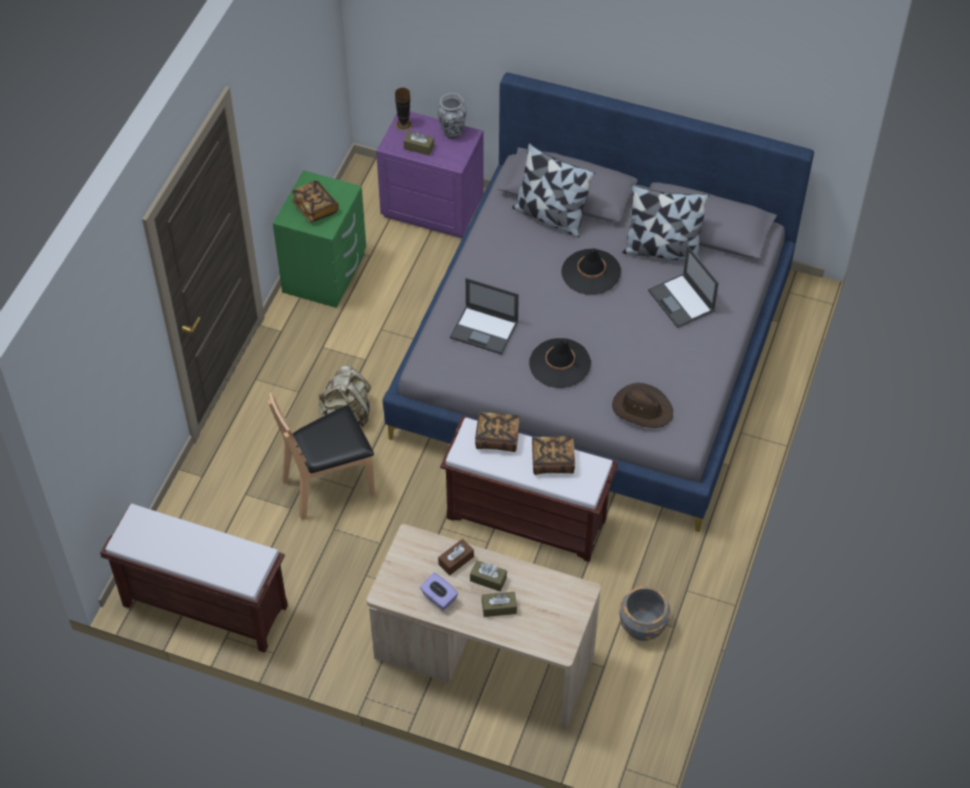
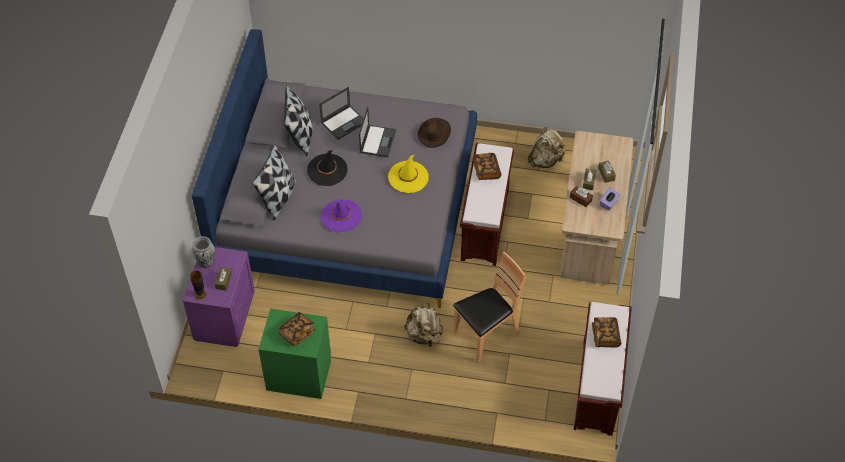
camera: 100 degrees left, 0 degrees up
(329, 486) = (486, 335): brown chair -> brown chair turned 90 degrees counterclockwise
(485, 330) = (389, 218): laptop -> laptop (377, 141)
(497, 438) = (476, 200): book -> book (605, 336)
(503, 279) = (341, 216): none -> purple hat
(559, 363) = (408, 177): black hat -> yellow hat
(643, 626) = (545, 160): grey planter -> beige backpack

